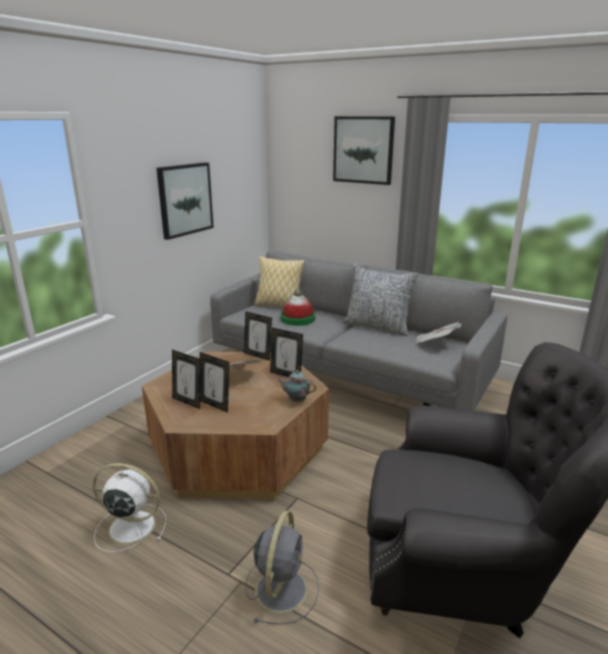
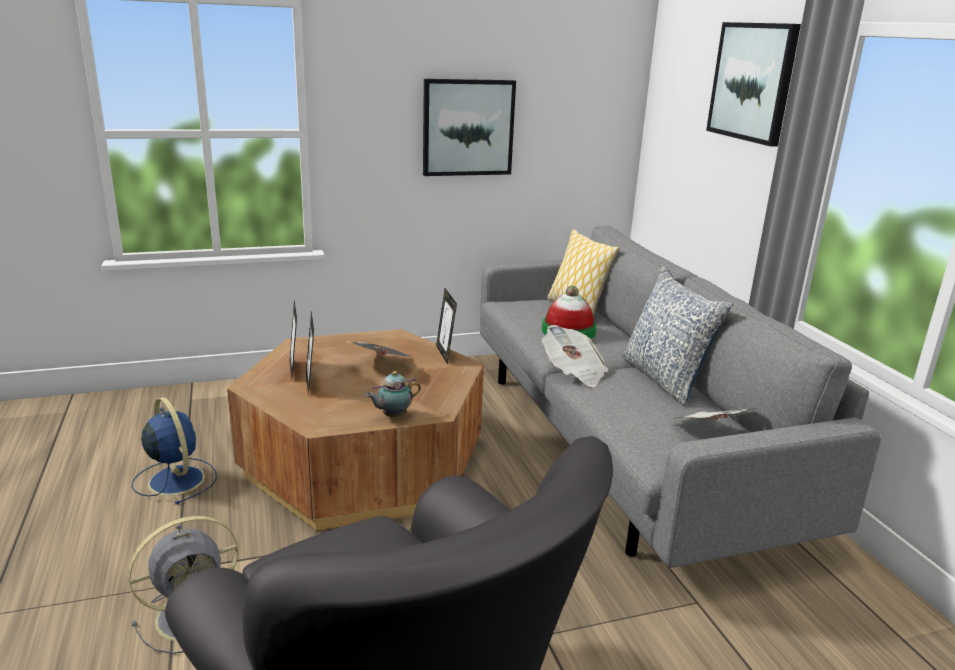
camera: 40 degrees right, 0 degrees up
(130, 526) = (175, 479): white fan -> blue fan
(286, 374) = (435, 386): picture frame -> none
(296, 400) = (393, 416): teapot -> teapot turned 90 degrees counterclockwise
(338, 339) = (573, 372): none -> newspaper

